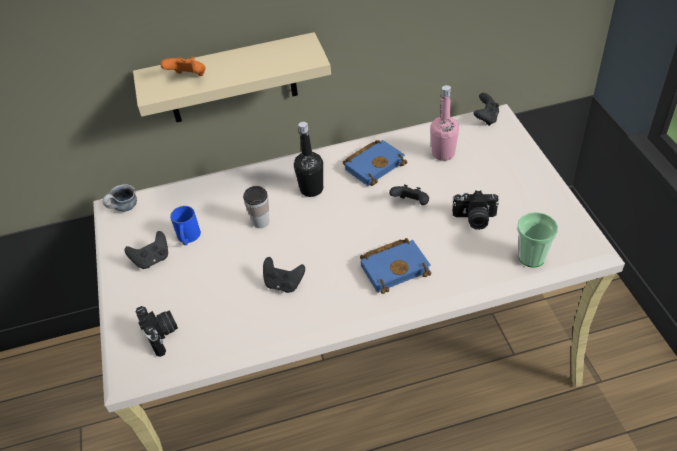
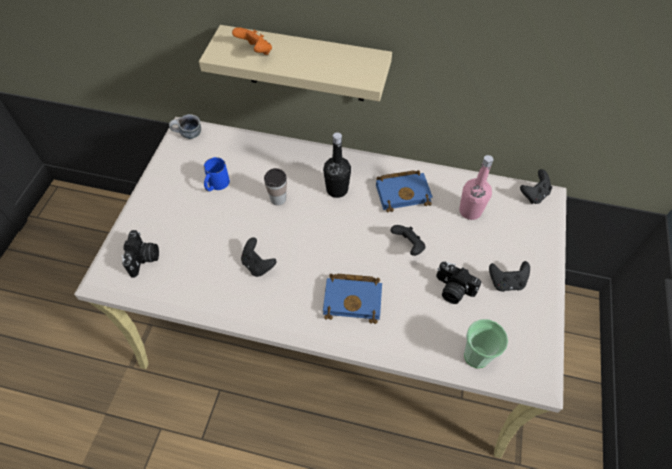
camera: 25 degrees right, 10 degrees up
(152, 260) = (179, 190): black game controller -> black game controller (506, 282)

